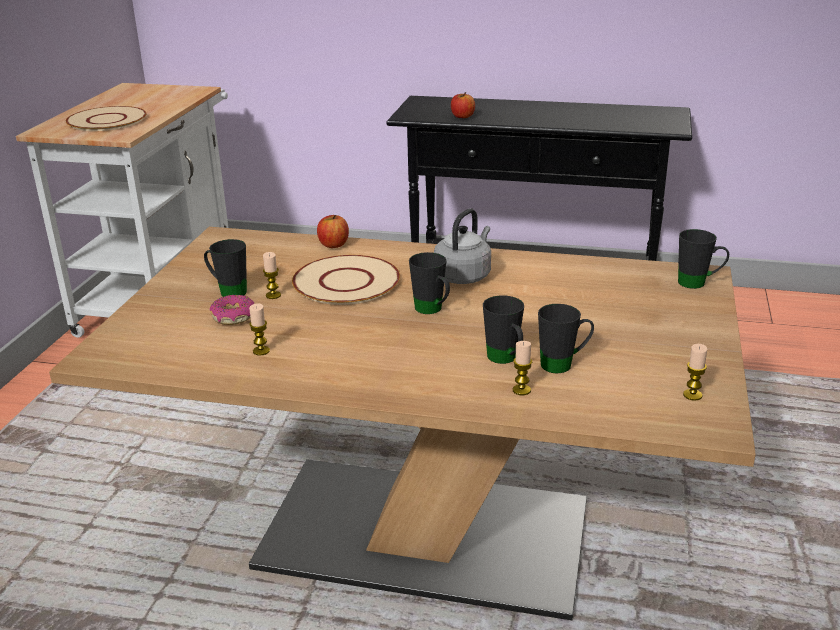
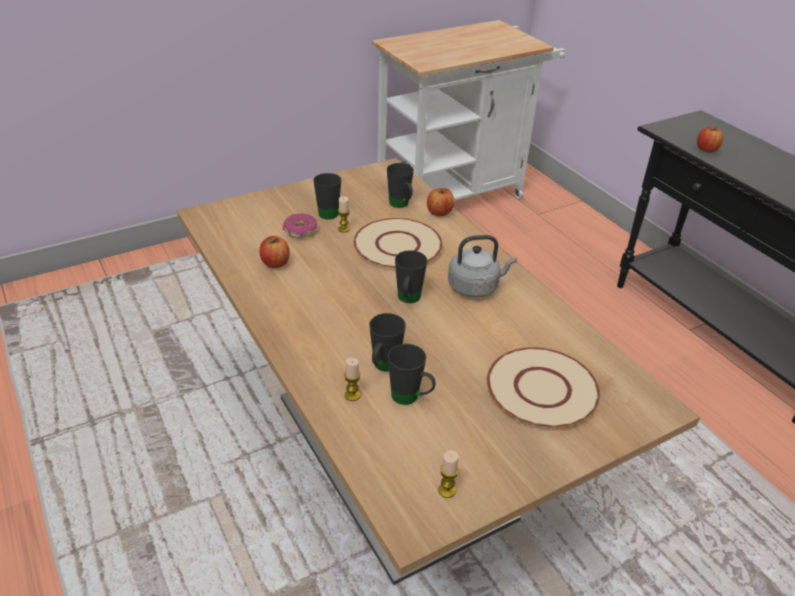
camera: 45 degrees right, 10 degrees up
(107, 120) = (437, 48): beige plate -> beige plate (542, 389)
(261, 351) = (275, 263): candle -> apple
(698, 283) = (637, 412): black mug -> black mug (401, 205)

